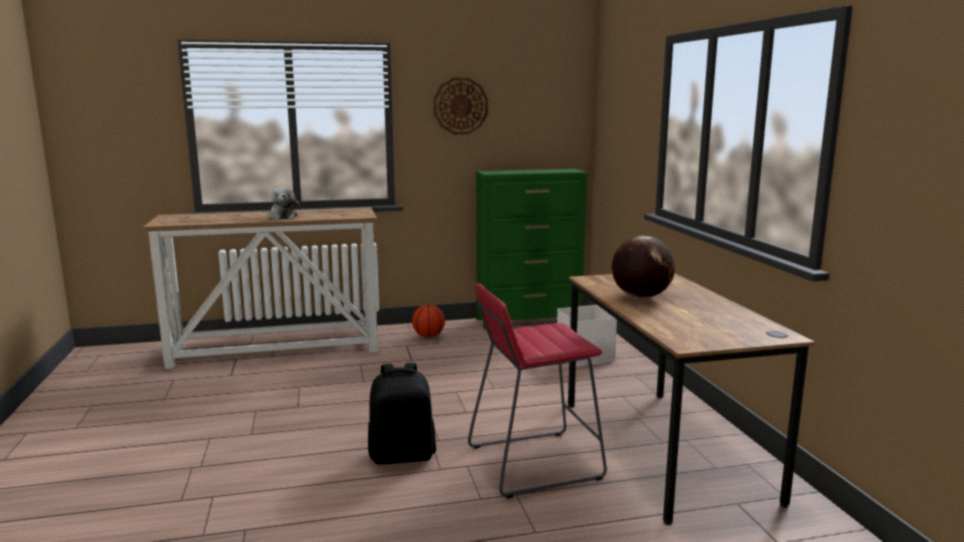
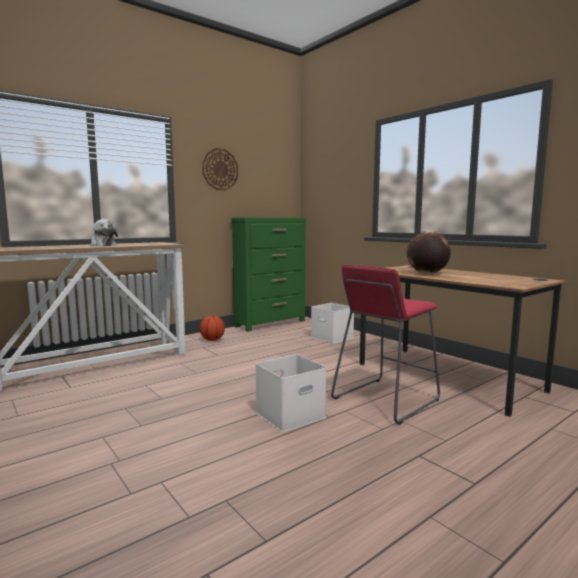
camera: 25 degrees left, 5 degrees down
(402, 455) = (290, 414): black backpack -> white storage box

